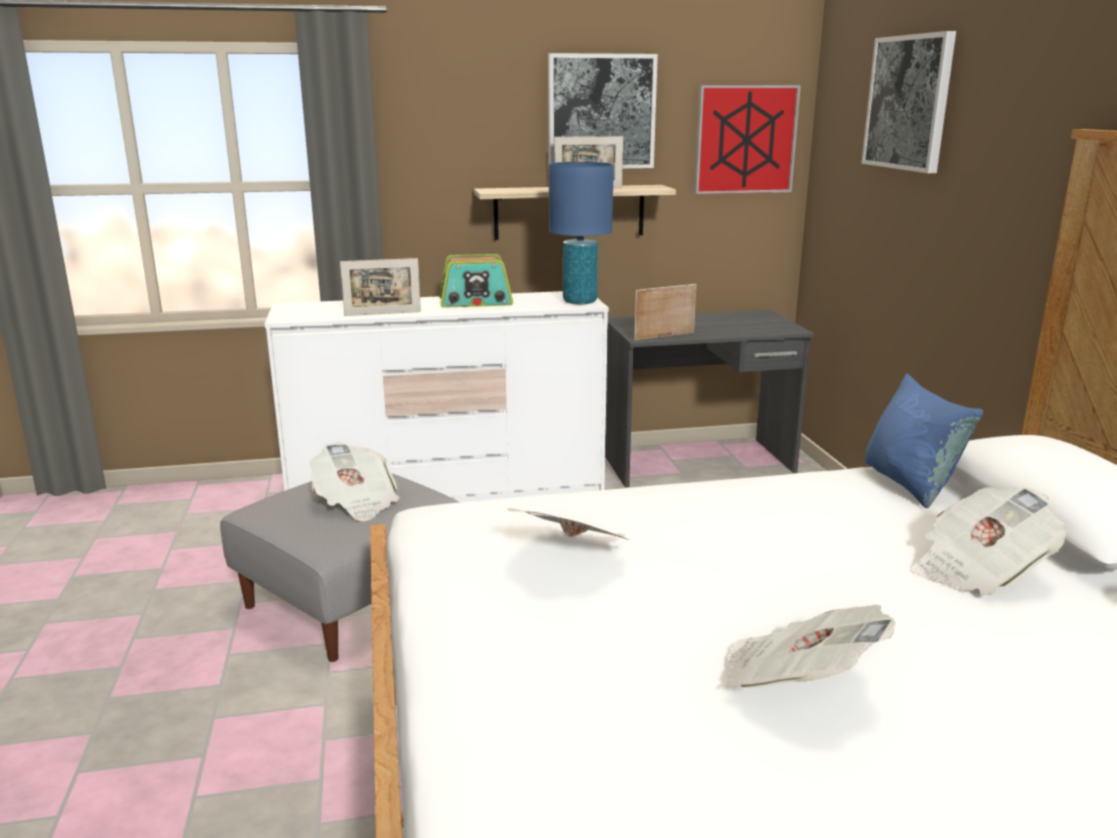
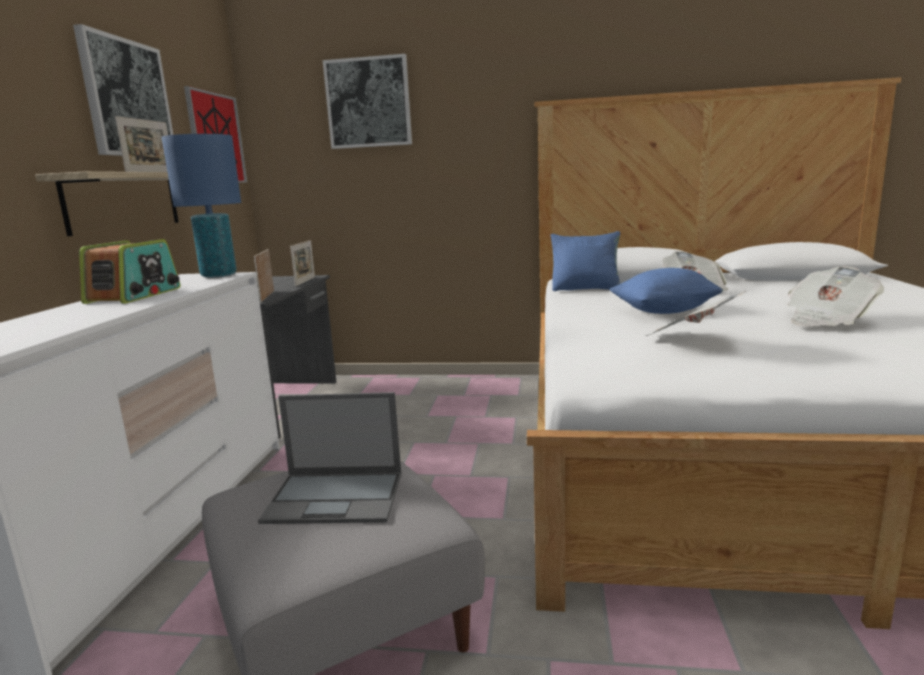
camera: 70 degrees left, 5 degrees down
(356, 503) = (337, 497): newspaper -> laptop
(382, 313) = (87, 320): picture frame -> picture frame (305, 281)
(769, 544) = (664, 311): none -> blue pillow

